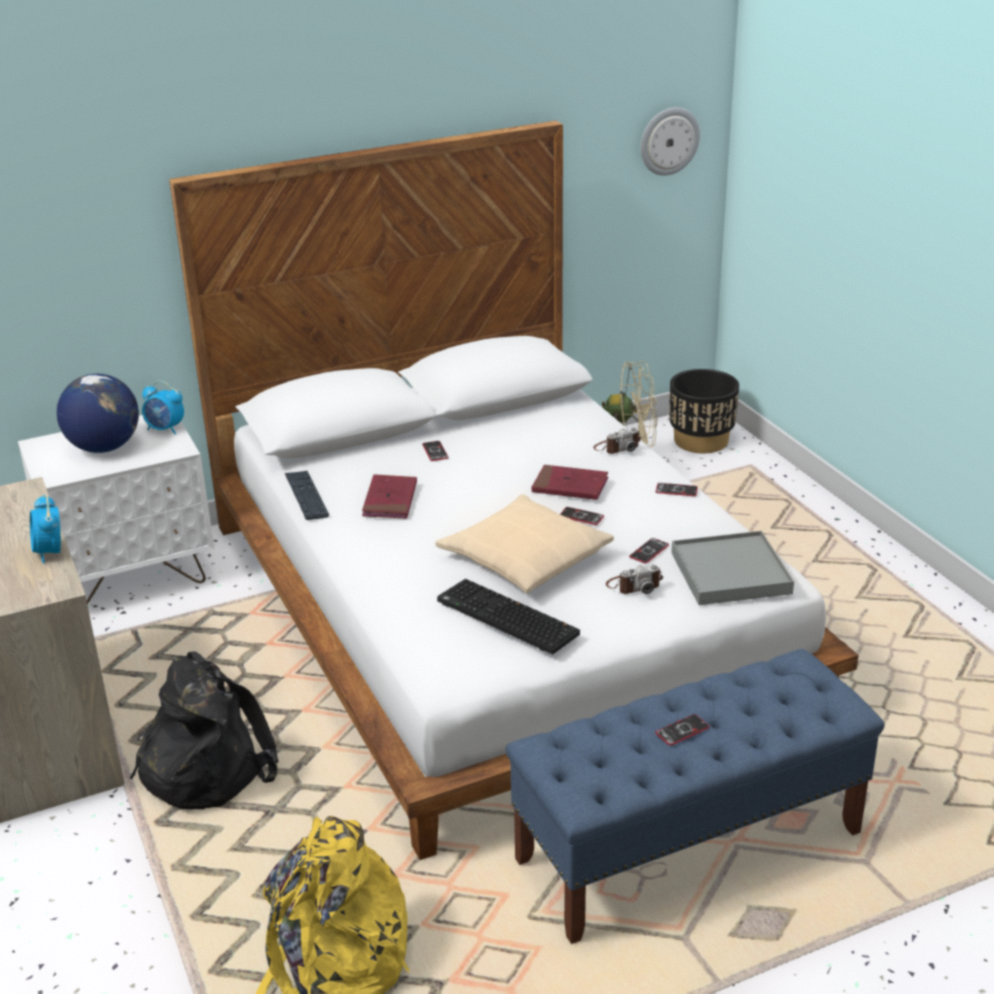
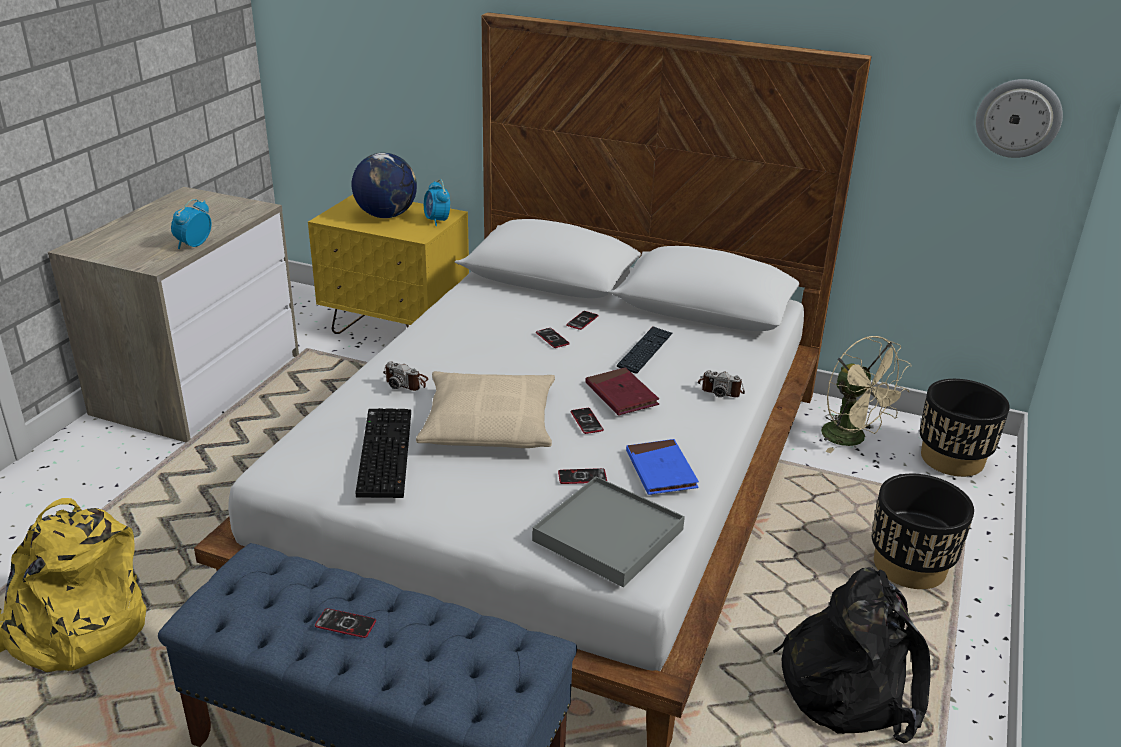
camera: 45 degrees right, 0 degrees up
(133, 577) = (396, 329): white nightstand -> yellow nightstand
(205, 766) = (236, 461): black backpack -> black backpack (850, 684)
(306, 496) = (447, 305): keyboard -> keyboard (645, 351)
(390, 500) = (486, 335): red book -> none
(634, 585) = (519, 493): camera -> camera (406, 382)
(676, 490) = (701, 447): phone -> phone (552, 338)
(684, 518) = (661, 470): none -> blue book
(779, 522) = (909, 566): none -> black planter

